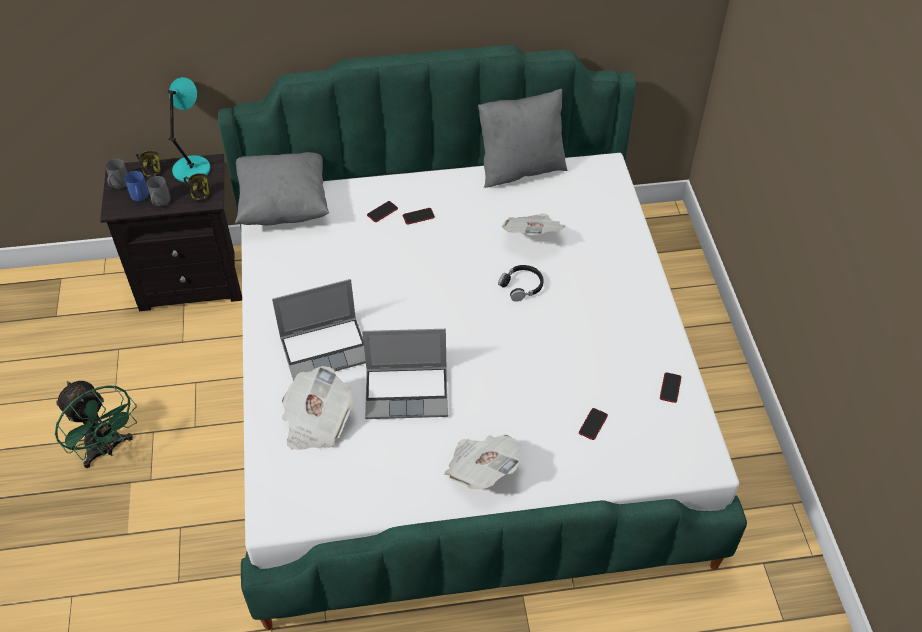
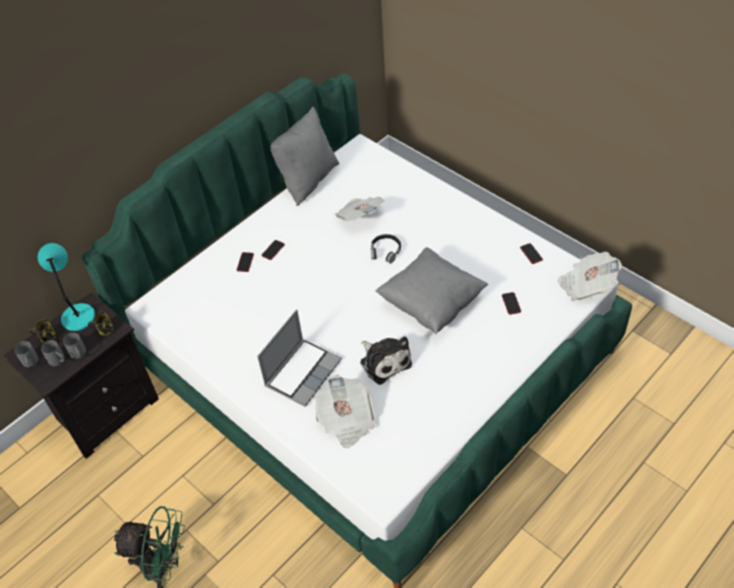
camera: 35 degrees left, 0 degrees up
(140, 198) = (59, 361): blue mug -> grey mug
(284, 205) = (170, 301): grey pillow -> grey pillow (431, 303)
(408, 392) = (384, 361): laptop -> plush toy
(482, 470) = (477, 374): newspaper -> newspaper (586, 286)

